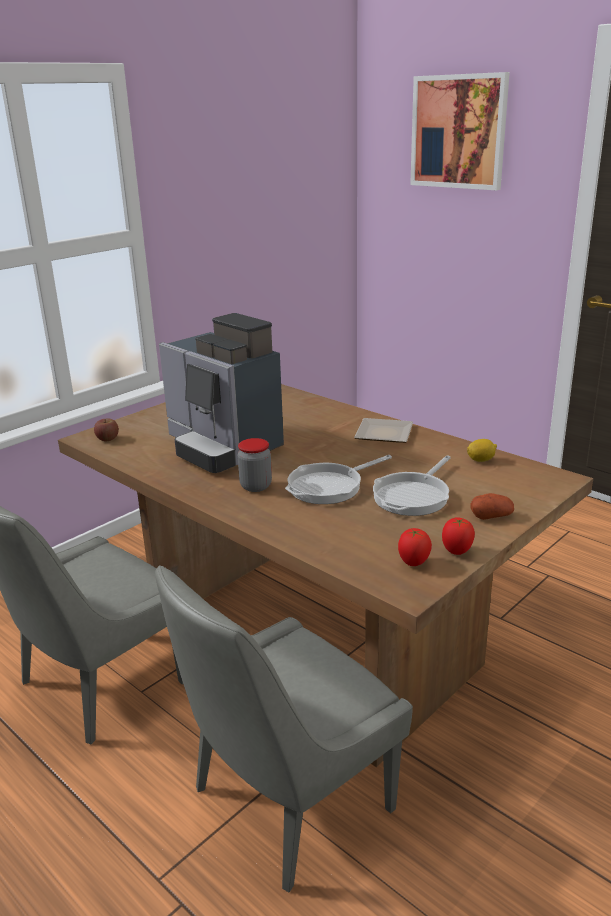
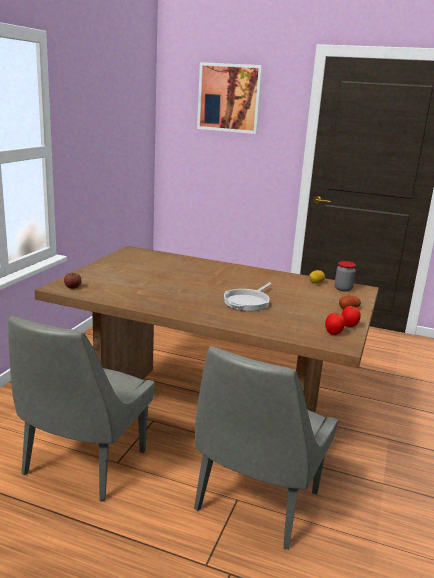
camera: 25 degrees left, 5 degrees down
(222, 447) = (159, 286): coffee machine -> none
(256, 486) = (204, 305): jar -> jar (343, 289)
(382, 434) = (249, 274): plate -> none
(413, 496) = (299, 302): frying pan -> none

